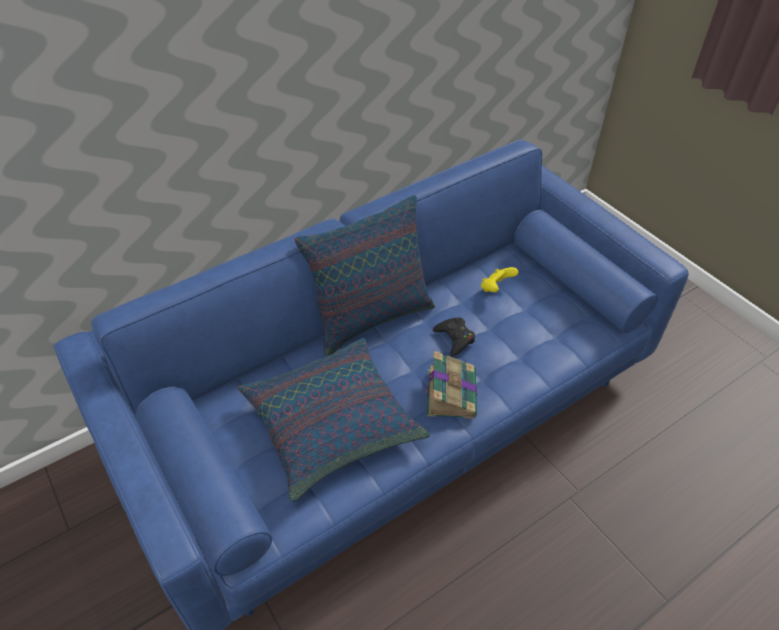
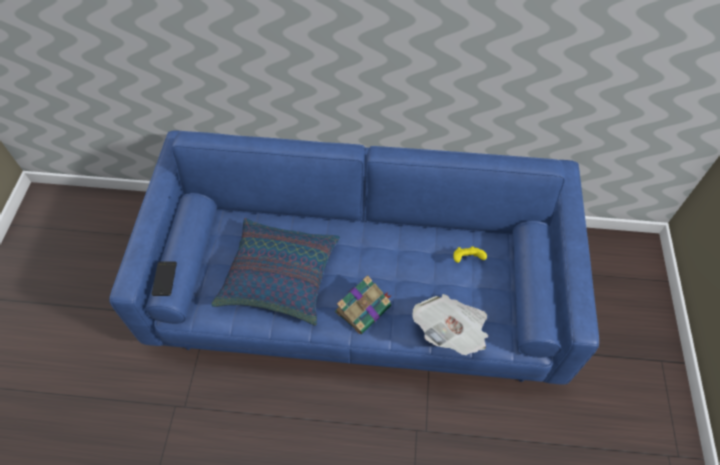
camera: 40 degrees right, 10 degrees up
(214, 504) = (164, 278): none -> phone
(372, 319) = (365, 226): blue pillow -> none
(455, 338) = (402, 275): black game controller -> none
(550, 356) = (451, 331): none -> newspaper

